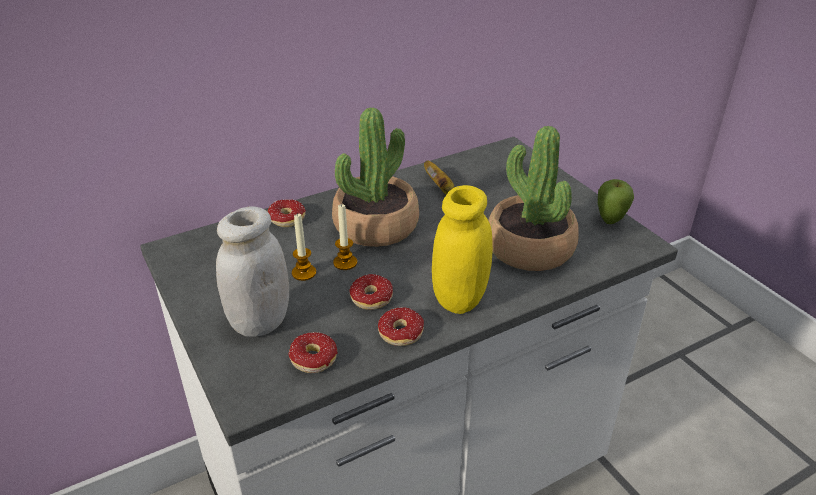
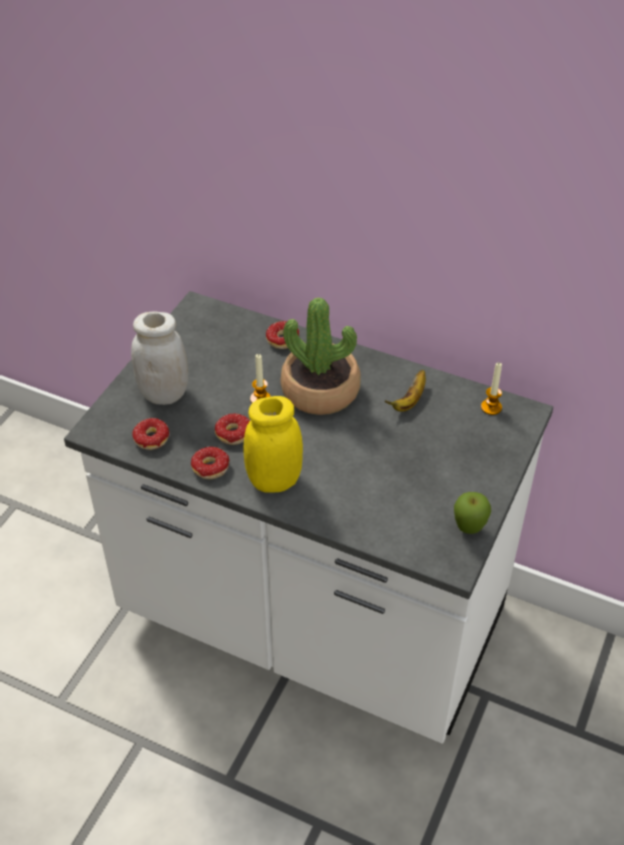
camera: 55 degrees right, 10 degrees up
(304, 273) = (230, 385): candle -> candle (491, 407)
(529, 248) = (376, 493): potted plant -> none

